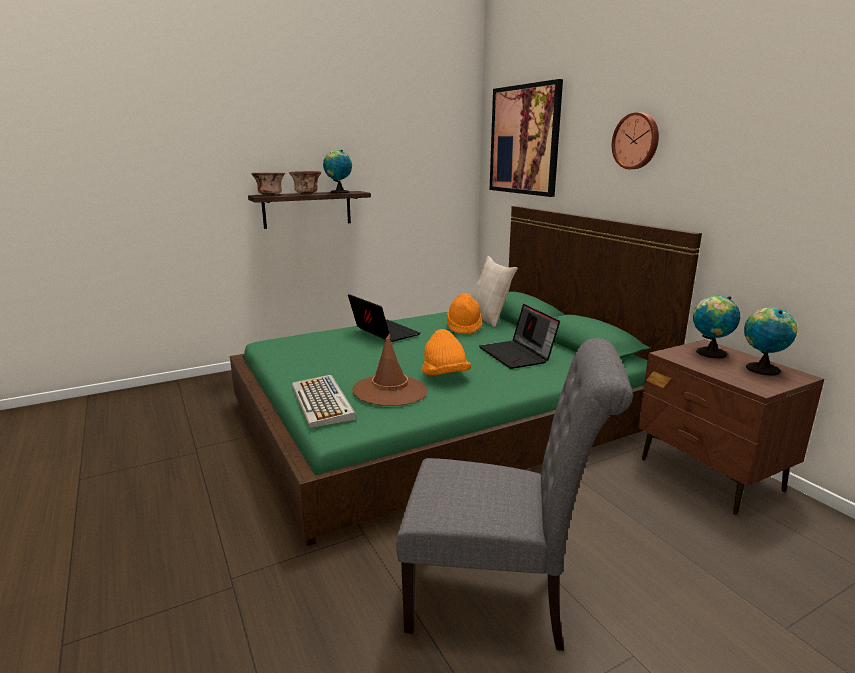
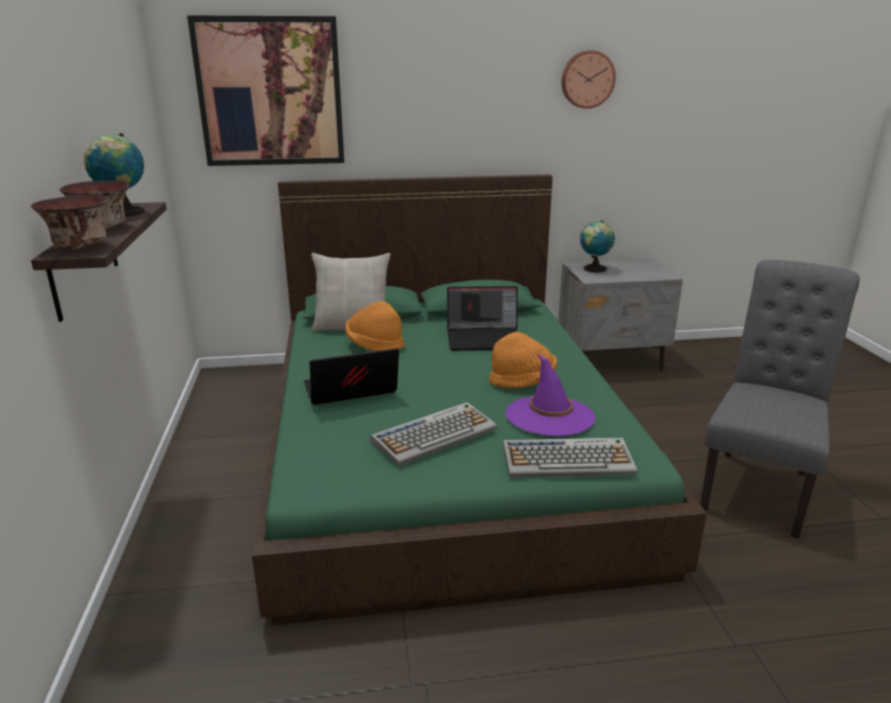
camera: 70 degrees left, 5 degrees up
(336, 359) = (435, 434): none -> keyboard
(390, 391) = (549, 416): brown hat -> purple hat
(636, 141) = (461, 93): wall clock -> wall clock (587, 79)
(710, 475) = (611, 360): brown nightstand -> grey nightstand
(761, 368) = (631, 266): globe -> none

